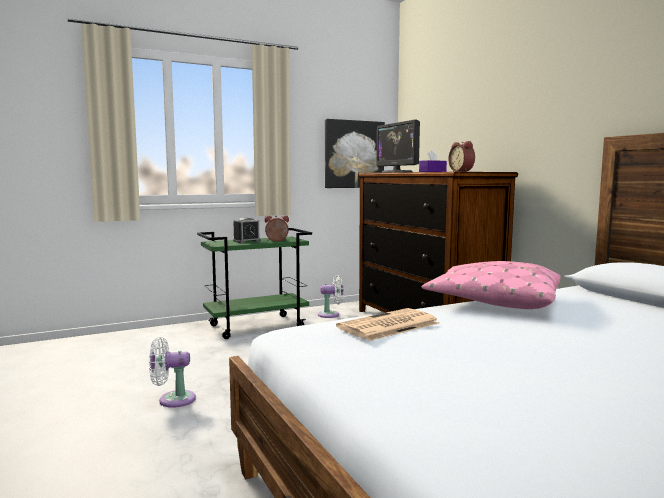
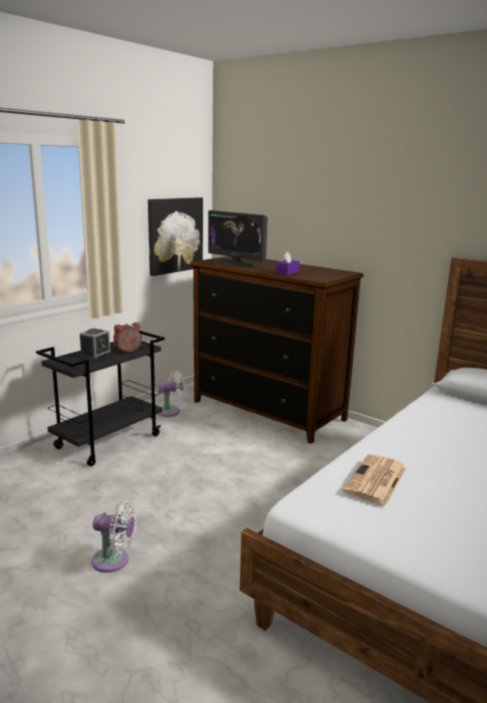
camera: 25 degrees left, 10 degrees up
(173, 400) = (114, 561): white fan -> white fan turned 135 degrees counterclockwise
(257, 326) = (109, 441): green cart -> black cart
(462, 171) = (323, 277): alarm clock -> none
(493, 301) = (404, 423): pink pillow -> none

